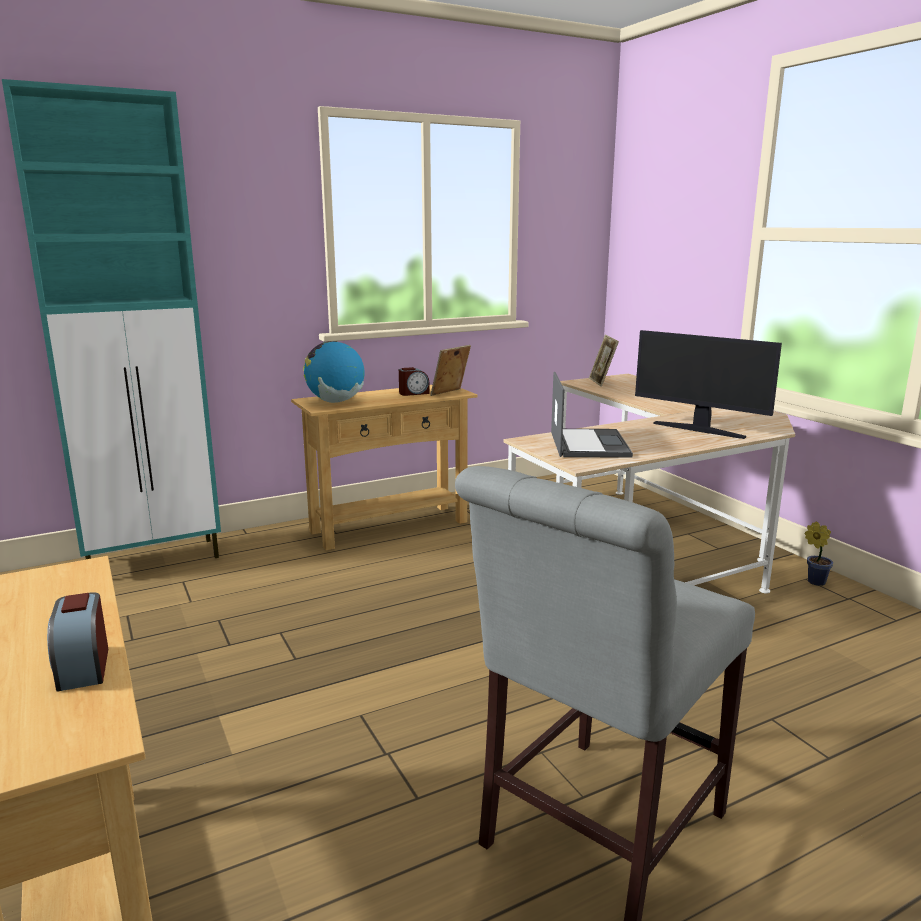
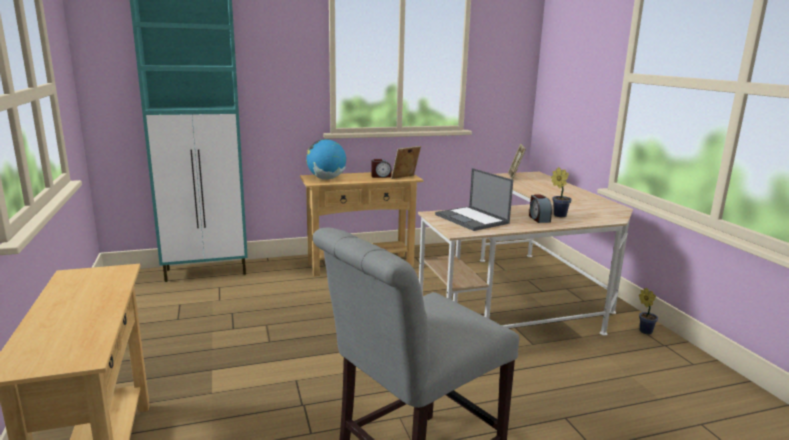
camera: 10 degrees right, 0 degrees up
(83, 667) = (96, 322): alarm clock -> alarm clock (538, 218)
(588, 444) = (472, 219): laptop -> laptop turned 135 degrees clockwise
(699, 429) = (558, 215): monitor -> potted plant

